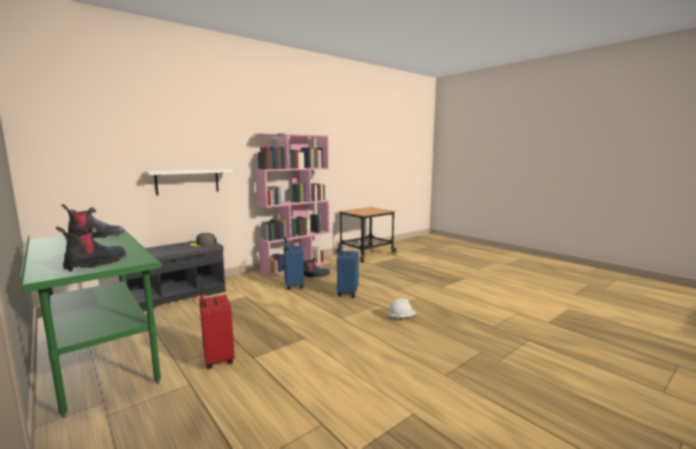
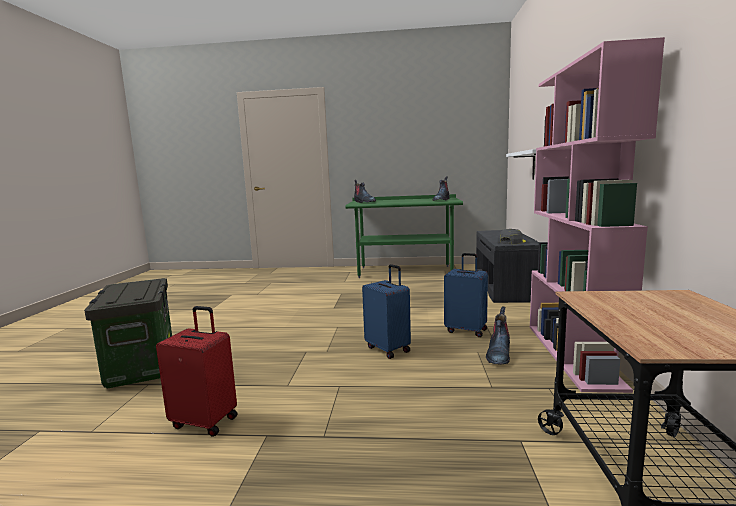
camera: 135 degrees right, 0 degrees up
(217, 359) = (357, 287): red suitcase -> red suitcase (205, 421)
(401, 318) = (276, 349): white hard hat -> none
(502, 345) = (141, 365): none -> storage box

